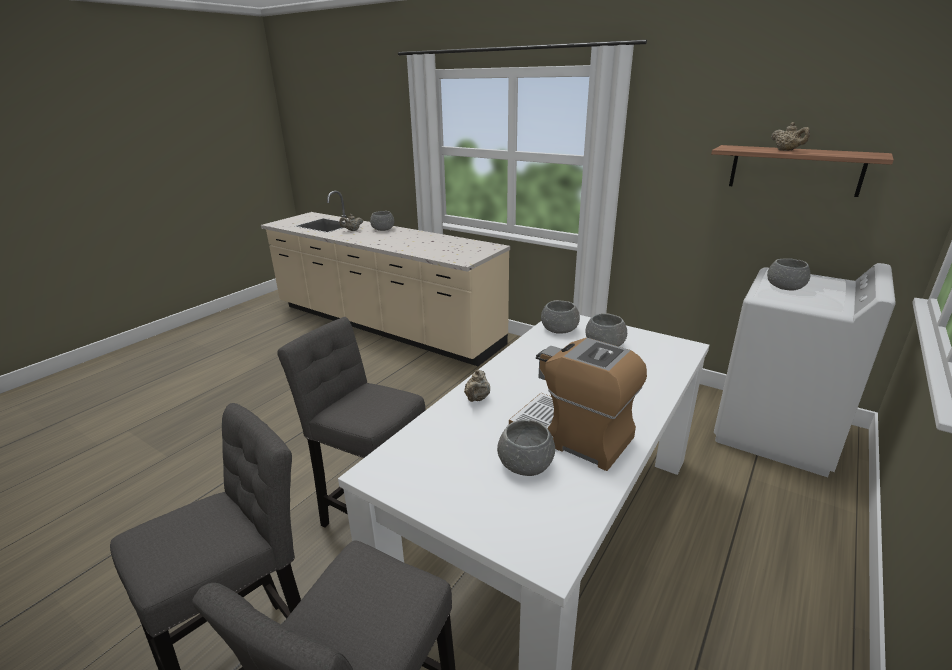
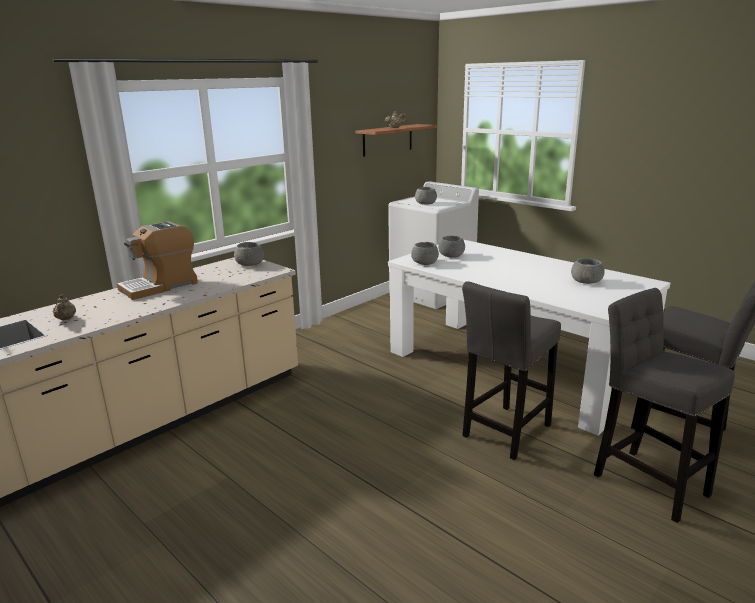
camera: 80 degrees left, 5 degrees down
(383, 229) = (91, 302): grey bowl -> grey bowl (250, 264)
(477, 399) = (522, 287): beige teapot -> none
(573, 434) = (557, 271): coffee machine -> coffee machine (160, 286)

